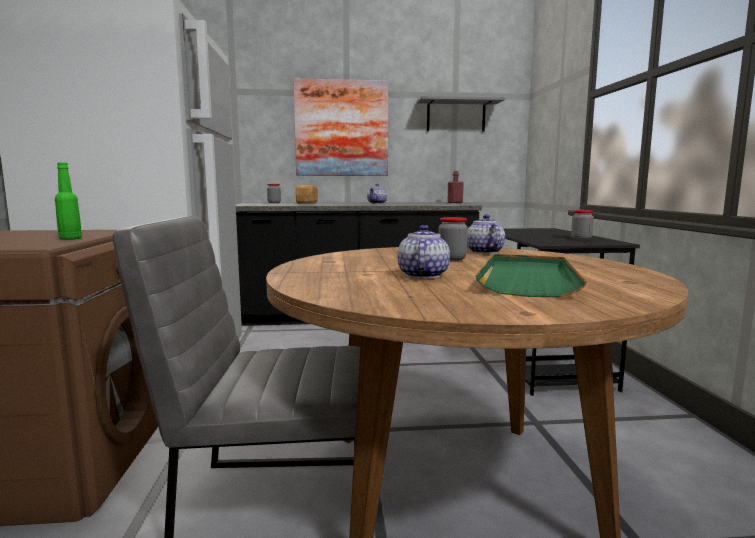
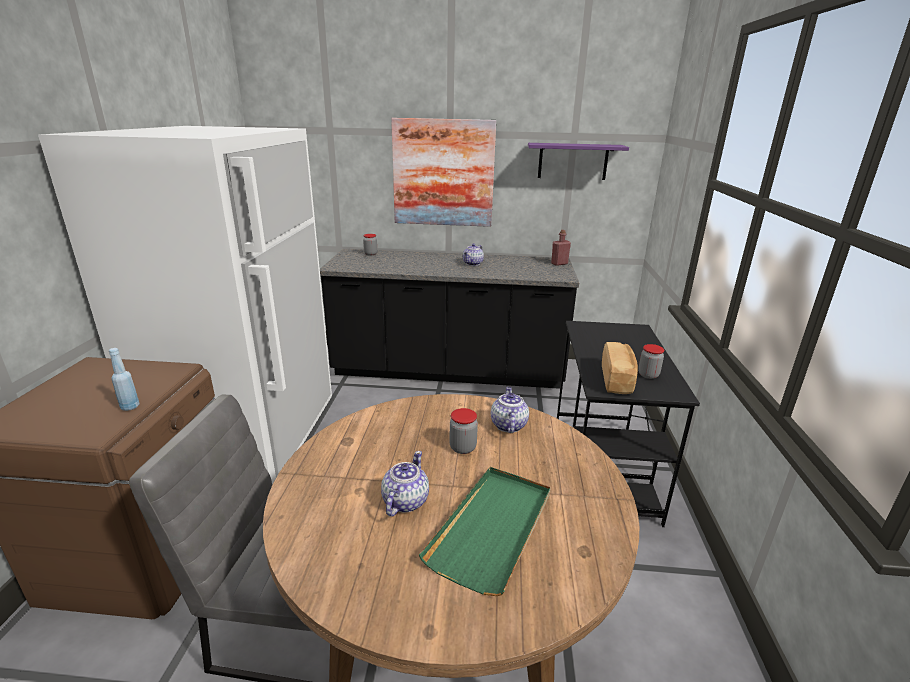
camera: 10 degrees right, 15 degrees up
(70, 239) = (130, 407): green bottle -> blue bottle
(308, 203) = (402, 260): bread -> bread (617, 380)
(456, 116) = (573, 161): grey shelf -> purple shelf

